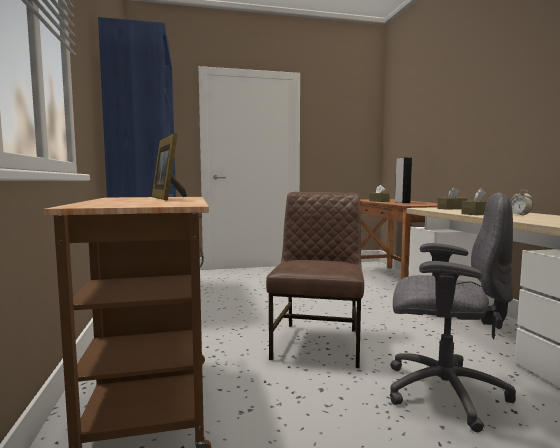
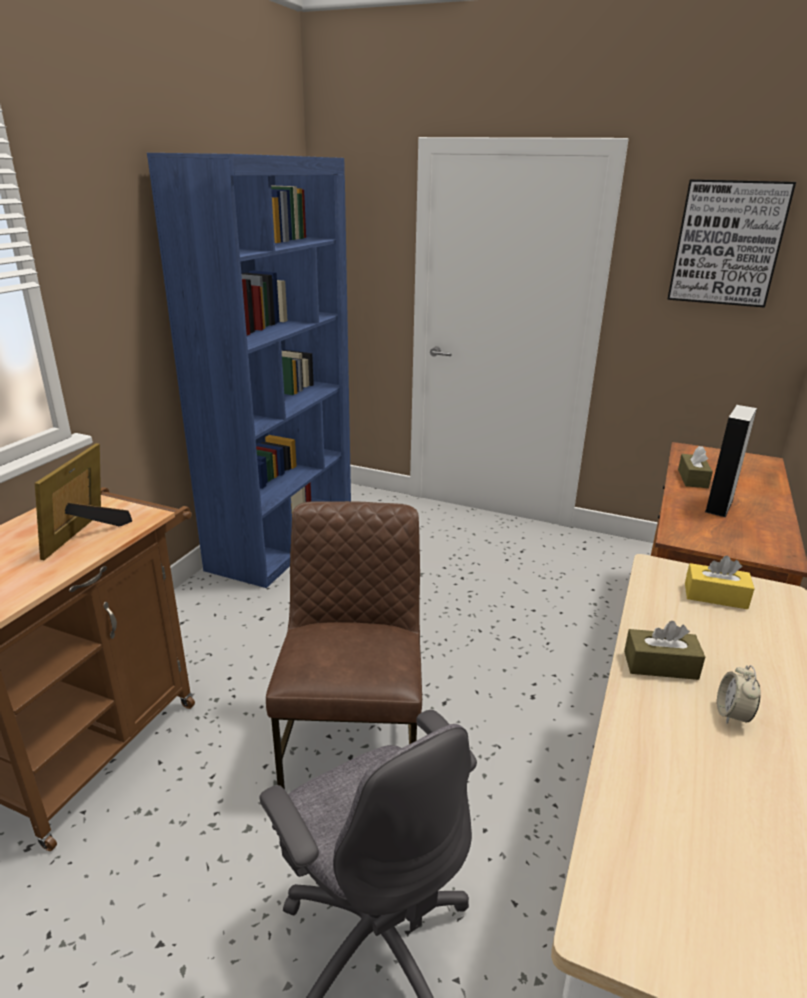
camera: 35 degrees right, 20 degrees up
(318, 343) = (354, 739): brown chair -> brown chair turned 45 degrees counterclockwise
(345, 116) = (727, 243): none -> picture
(452, 208) = (715, 596): brown tissue box -> yellow tissue box

